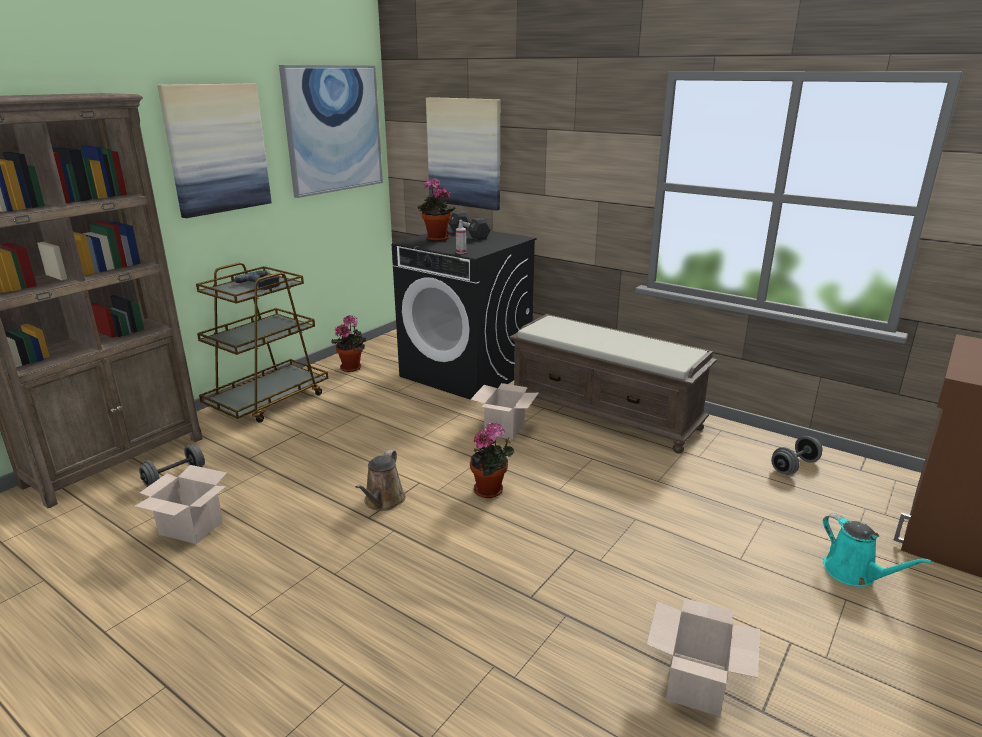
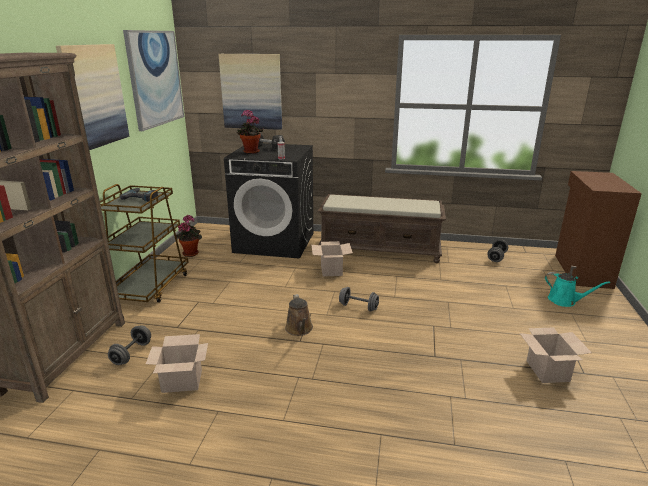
camera: 25 degrees left, 0 degrees up
(491, 491) = (358, 307): potted plant -> grey dumbbell

